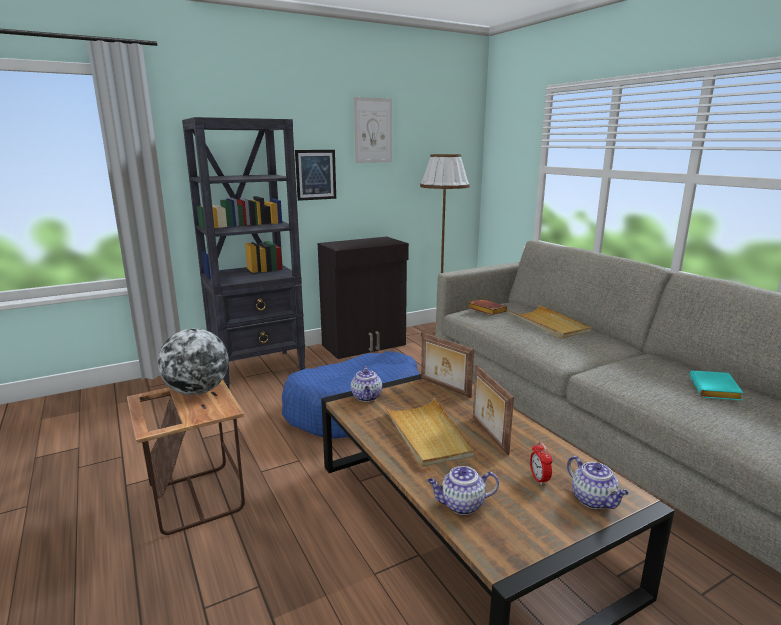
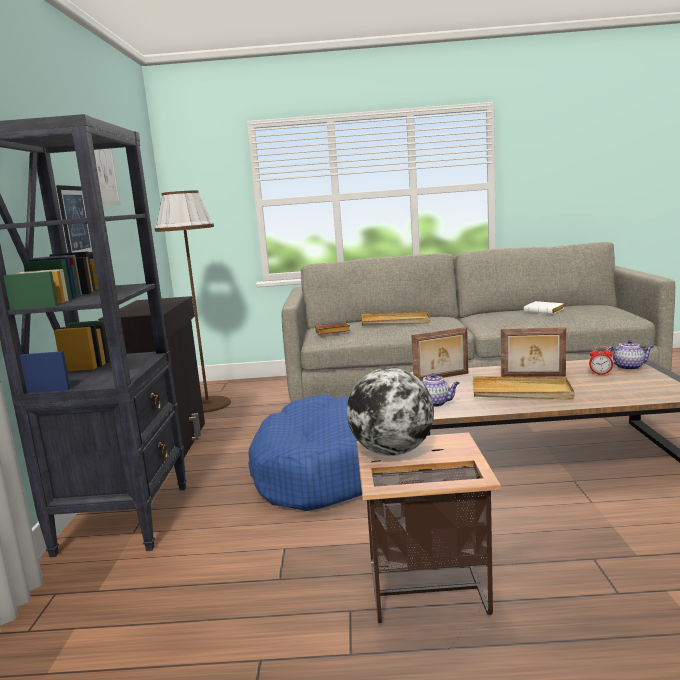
camera: 60 degrees left, 5 degrees down
(461, 505) = (627, 395): teapot -> none
(716, 391) = (545, 311): turquoise book -> white book

